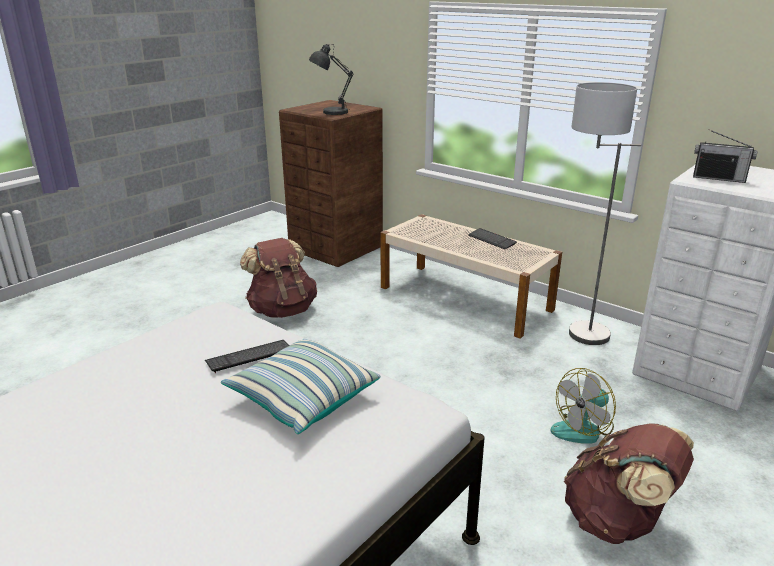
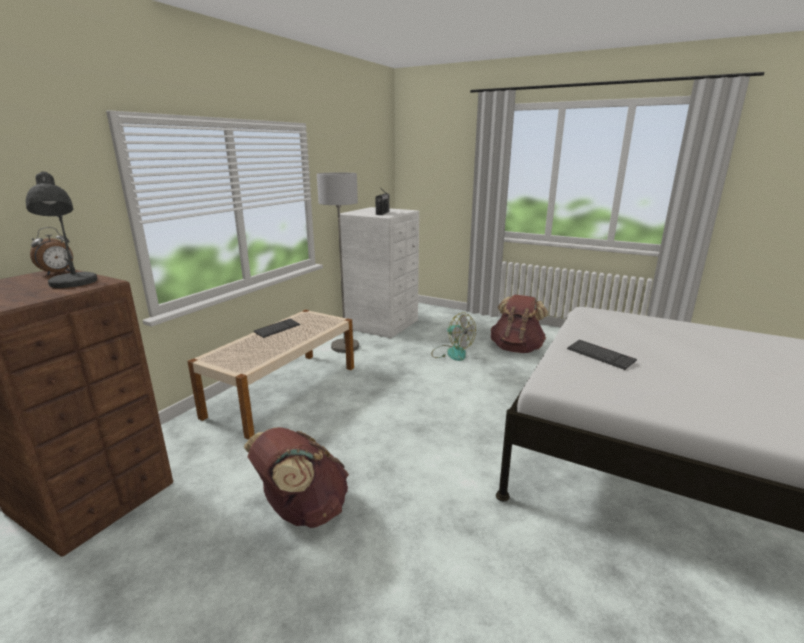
camera: 100 degrees left, 5 degrees down
(302, 398) = (620, 334): pillow -> none
(362, 108) = (58, 273): none -> alarm clock

